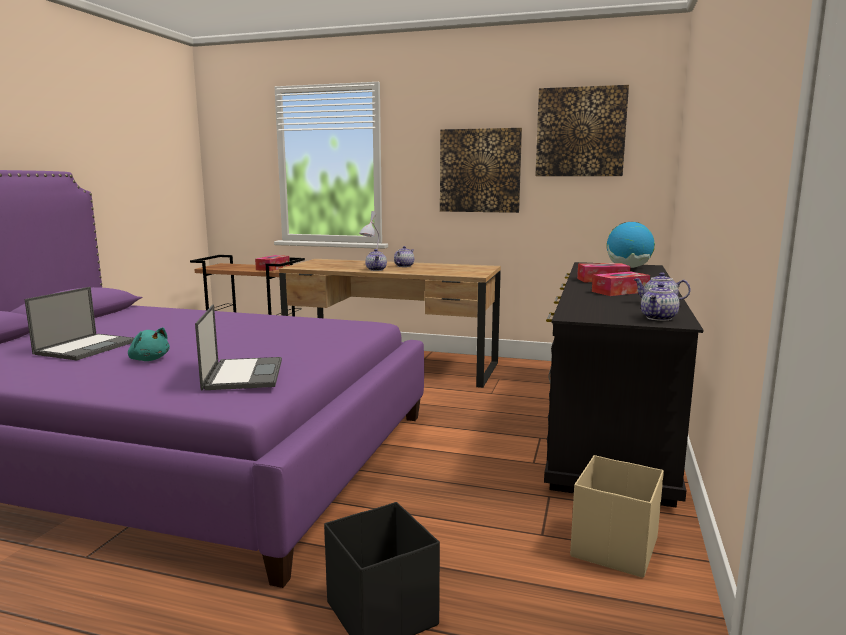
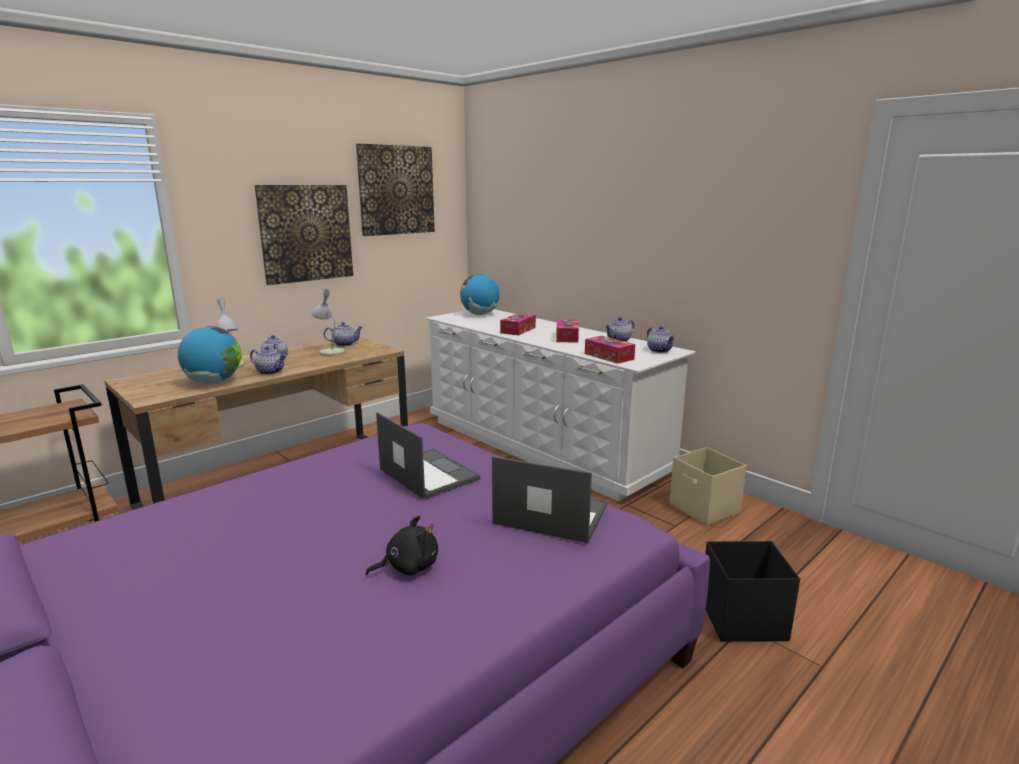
camera: 60 degrees left, 5 degrees up
(87, 347) = (267, 615): laptop -> laptop (427, 474)
(149, 359) = (408, 567): turquoise plush toy -> black plush toy
(273, 268) = (49, 413): tissue box -> tissue box (609, 356)
(338, 268) = (214, 382): none -> globe
(443, 269) = (329, 352): none -> table lamp
(470, 268) = (344, 344): none -> teapot
(609, 425) = (542, 445): black dresser -> white dresser

